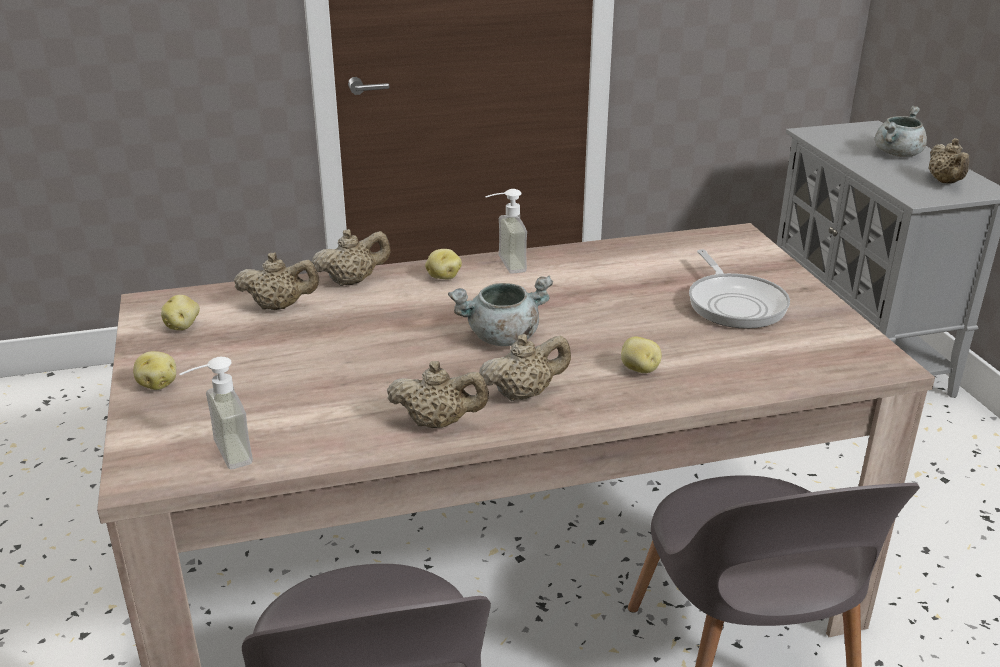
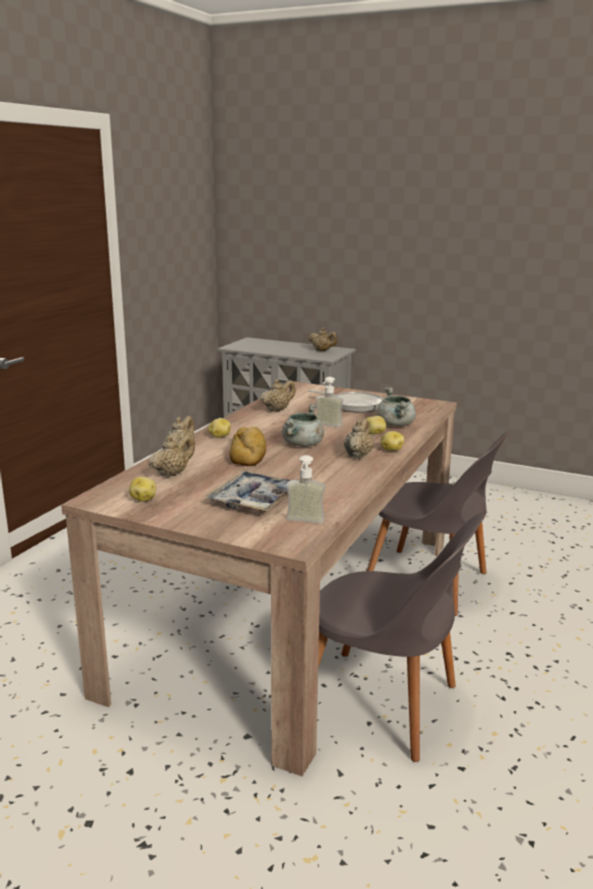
camera: 50 degrees left, 10 degrees down
(158, 384) = (200, 520): potato -> potato (391, 450)
(258, 391) = (255, 500): none -> tray
(416, 318) = (249, 453): none -> bread
(438, 423) = (354, 475): beige teapot -> beige teapot (277, 410)
(503, 265) = (234, 424): soap dispenser -> soap dispenser (326, 426)
(898, 154) = (284, 346): grey cooking pot -> grey cooking pot (396, 425)

